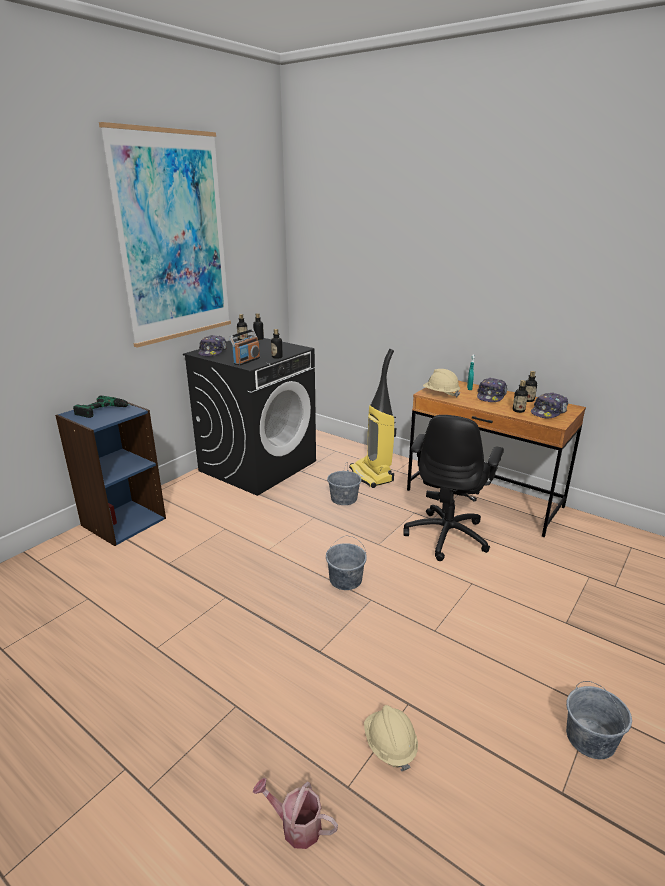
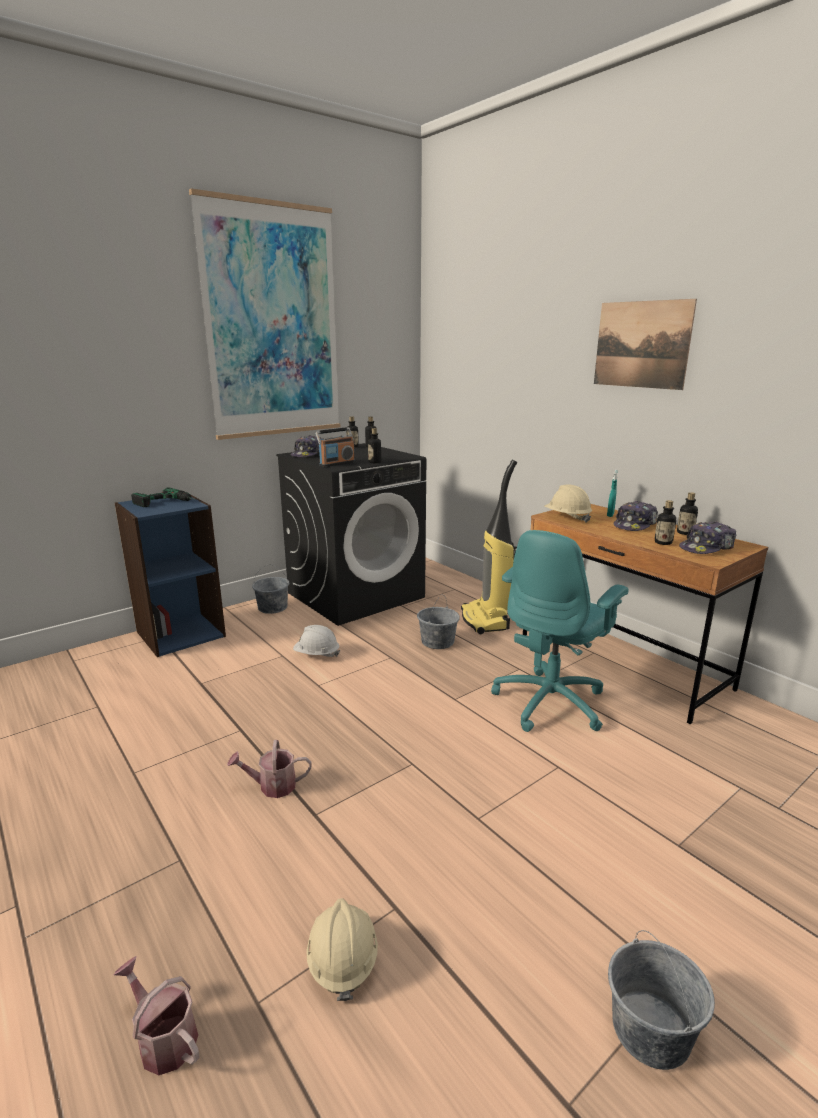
camera: 15 degrees right, 5 degrees down
(253, 523) = (316, 655): none -> white hard hat
(275, 636) = (272, 786): none -> watering can
(345, 580) = (392, 734): grey bucket -> grey bucket (272, 607)
(447, 535) = (551, 702): black office chair -> turquoise office chair
(488, 258) = (641, 344): none -> picture

